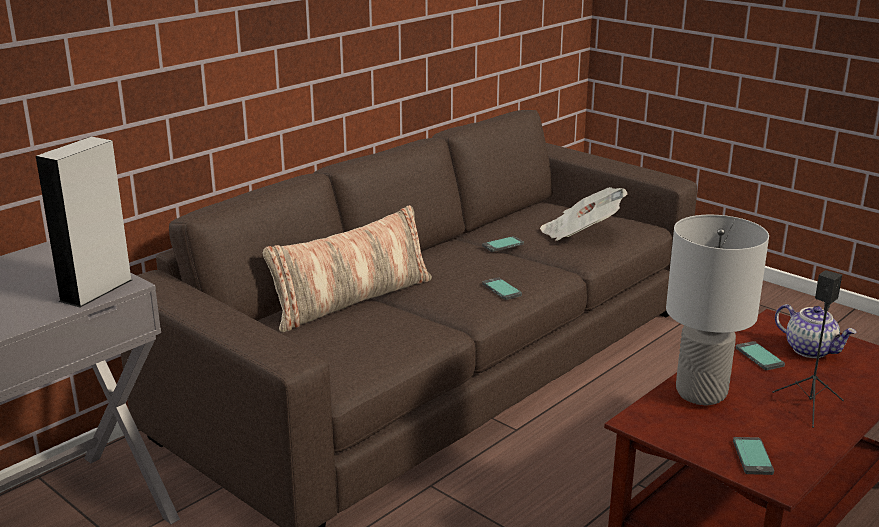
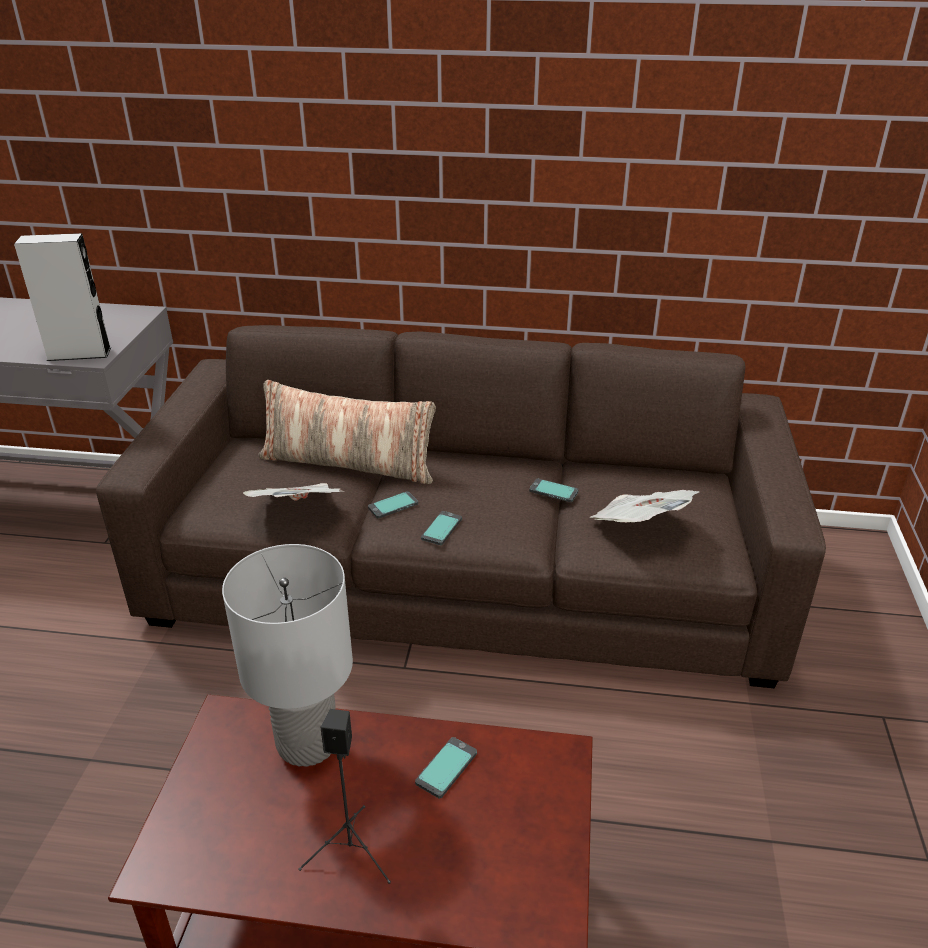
camera: 55 degrees right, 10 degrees up
(402, 333) = (300, 512): none -> newspaper
(753, 457) = (198, 832): phone -> phone (393, 506)
(811, 350) = (507, 812): teapot -> none

